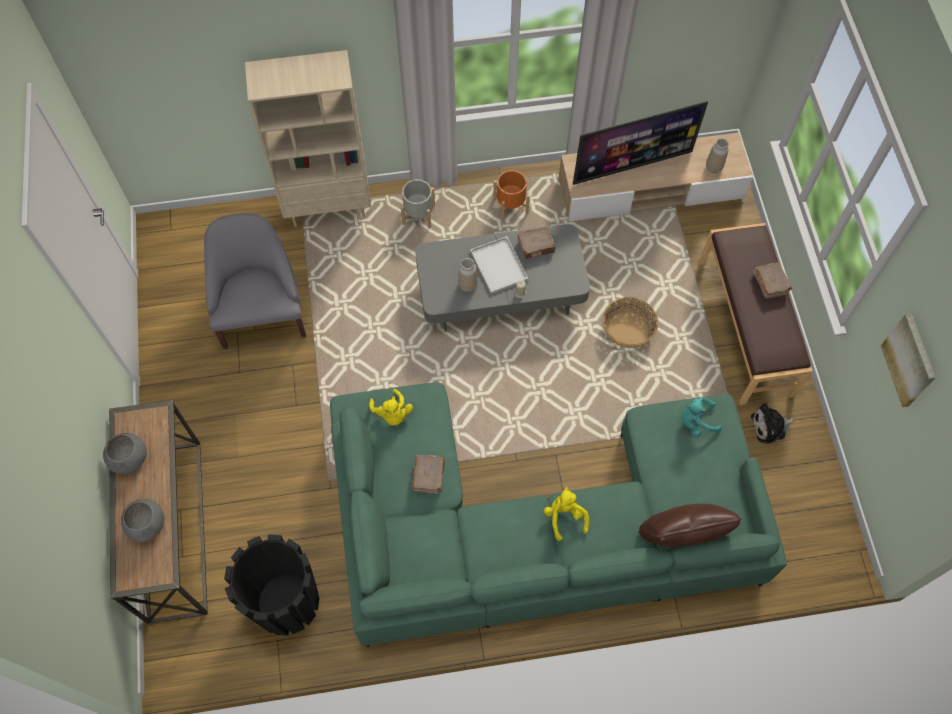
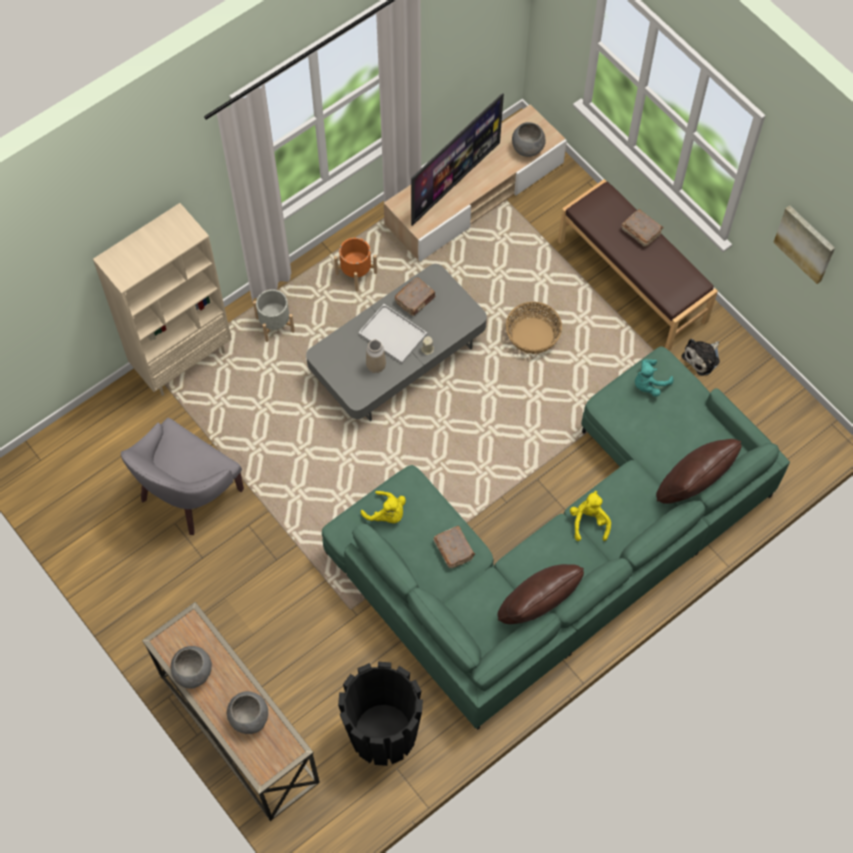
camera: 30 degrees left, 0 degrees up
(262, 313) = (187, 493): grey armchair -> grey armchair turned 105 degrees counterclockwise
(469, 569) = (537, 607): none -> brown pillow
(565, 517) = (589, 521): yellow plush toy -> yellow plush toy turned 45 degrees clockwise
(713, 167) = (527, 148): vase -> grey bowl

